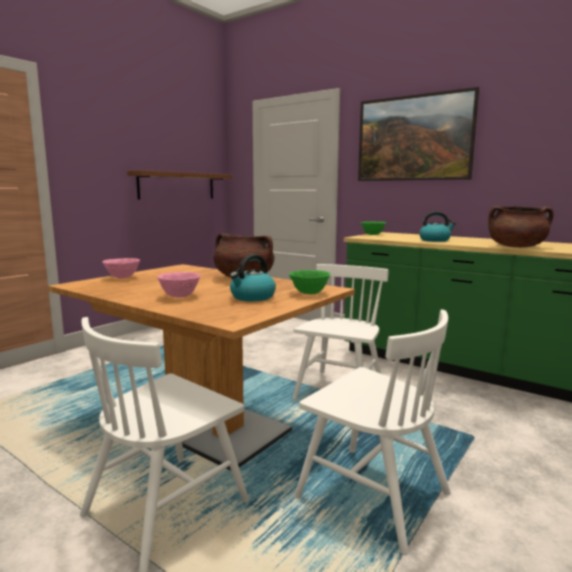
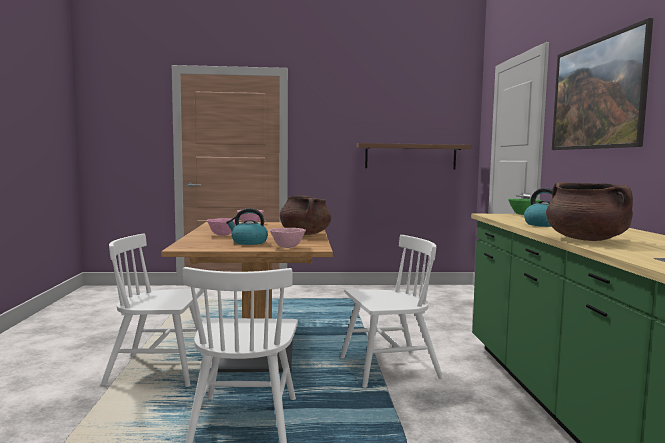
camera: 50 degrees right, 5 degrees down
(309, 293) = (287, 247): green bowl -> pink bowl

